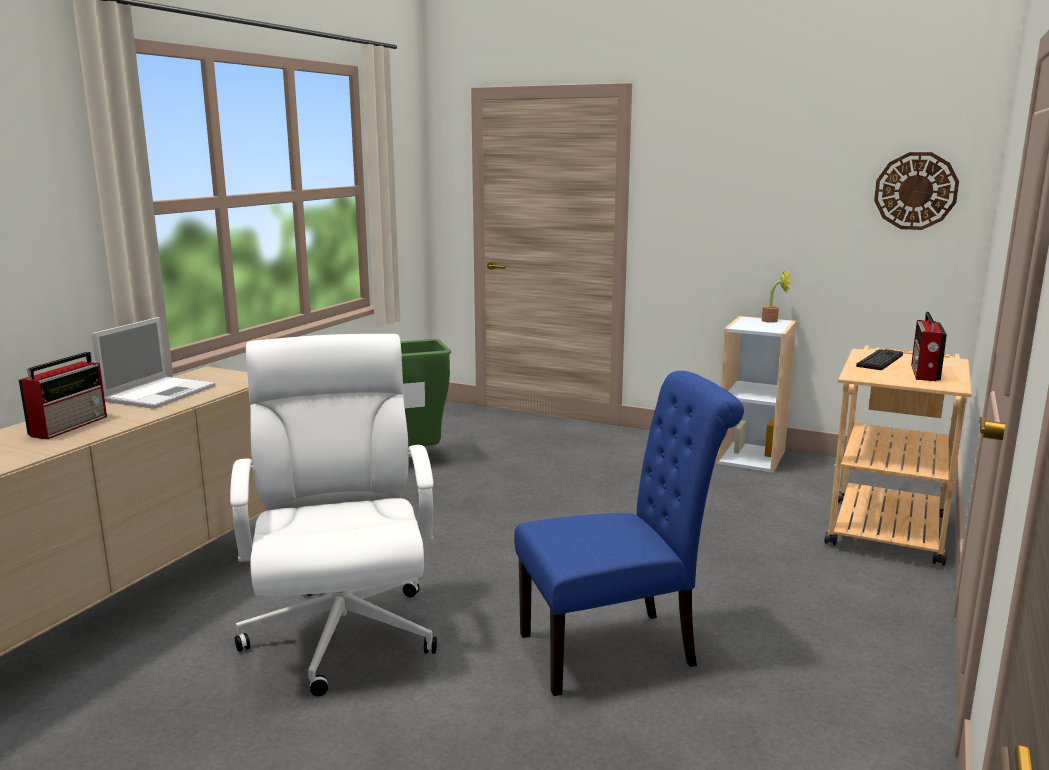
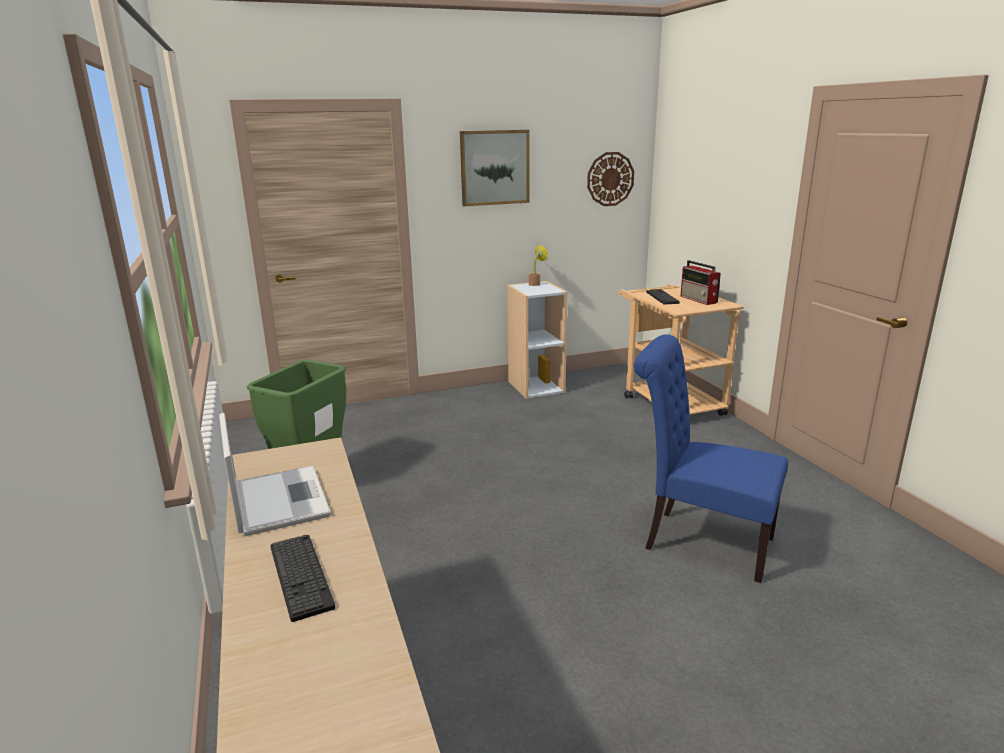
camera: 45 degrees left, 5 degrees up
(70, 425) = (301, 576): radio -> keyboard
(342, 634) = (550, 640): white office chair -> none
(618, 648) = (700, 541): blue chair -> blue chair turned 90 degrees counterclockwise
(738, 165) = (494, 167): none -> picture

